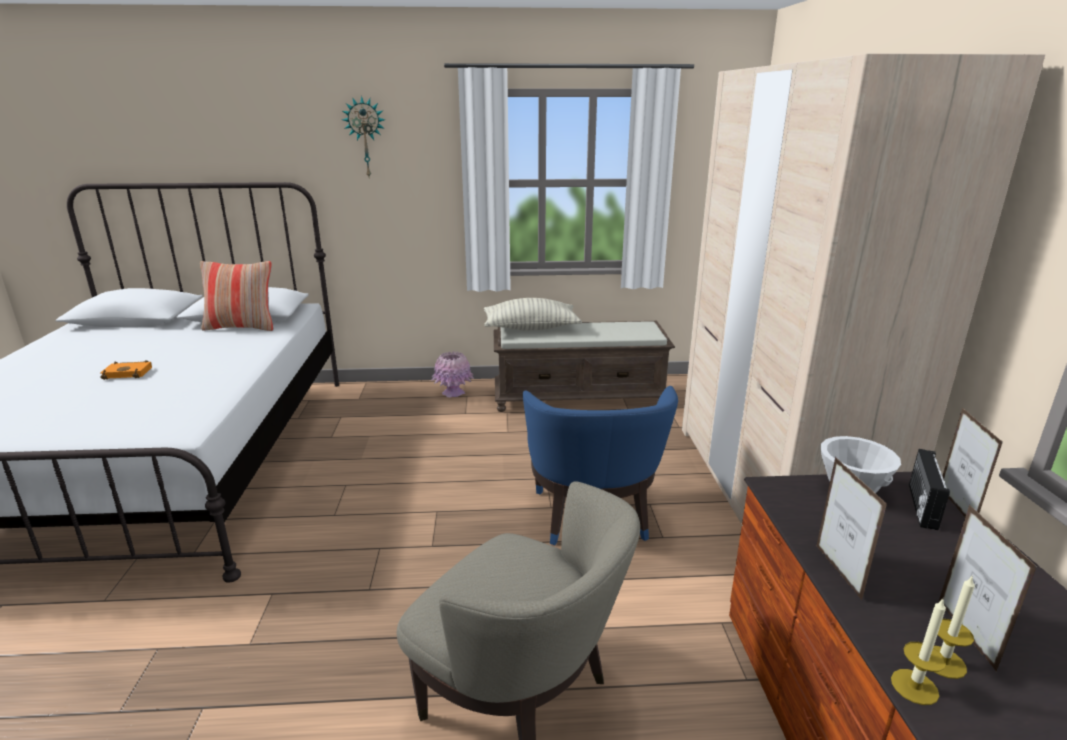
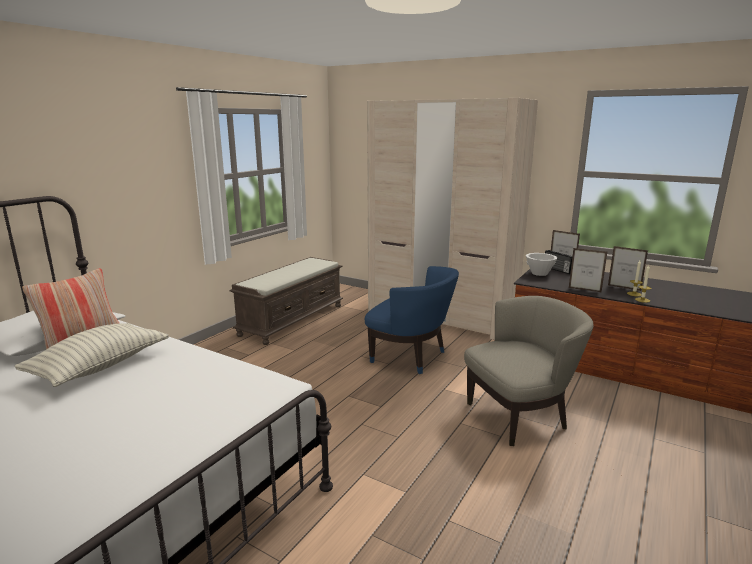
camera: 55 degrees left, 5 degrees down
(129, 373) = (97, 398): orange book -> none
(366, 138) = (110, 148): wall clock -> none
(453, 393) = (213, 350): pink vase -> none
(531, 328) = (260, 280): pillow -> pillow (99, 367)

